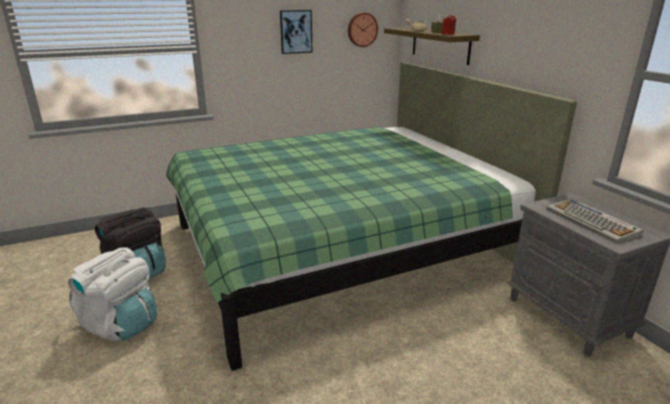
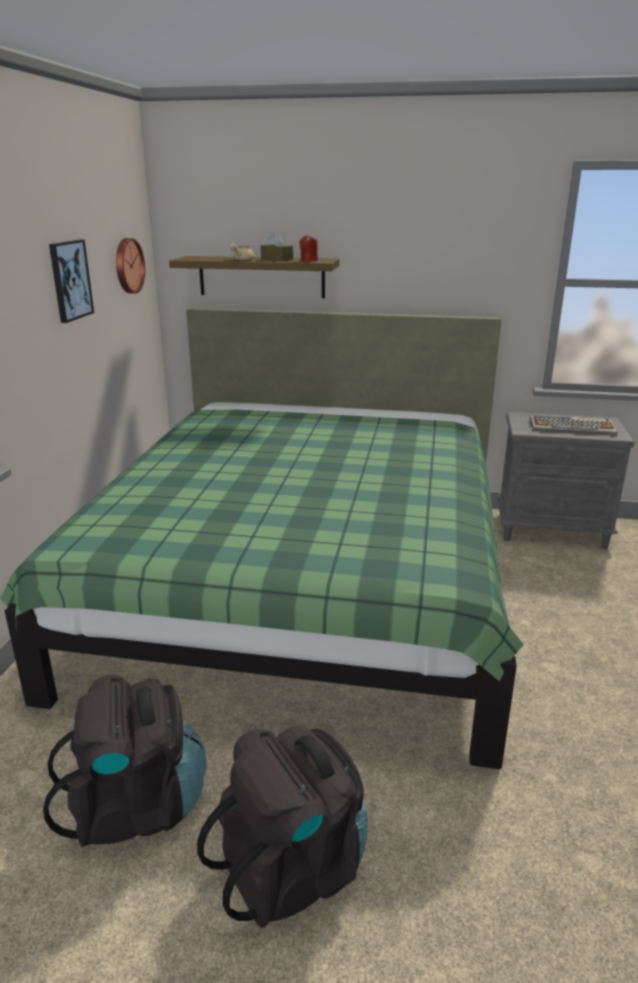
camera: 55 degrees left, 0 degrees up
(121, 324) = (293, 868): white backpack -> black backpack

